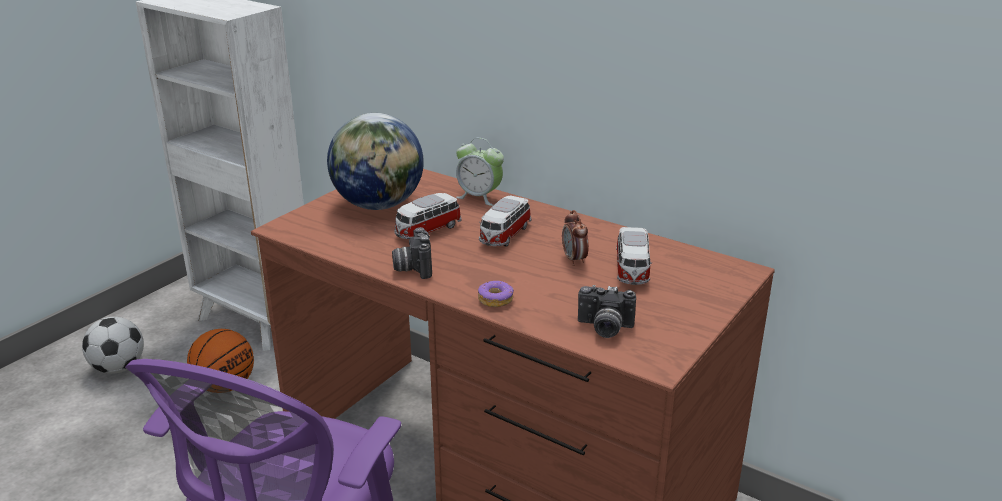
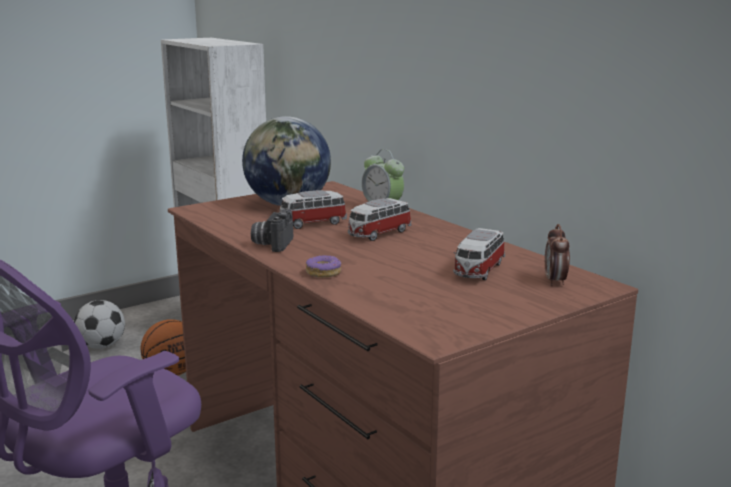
camera: 20 degrees right, 10 degrees down
(574, 259) = (428, 257): alarm clock -> alarm clock (555, 281)
(604, 328) = (407, 306): camera -> none

